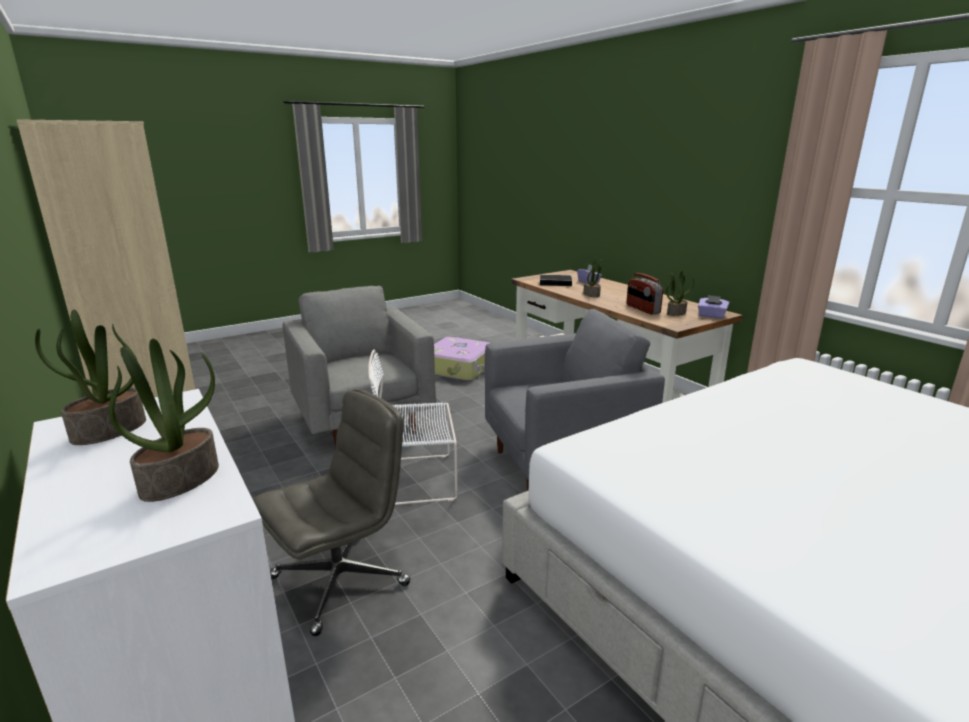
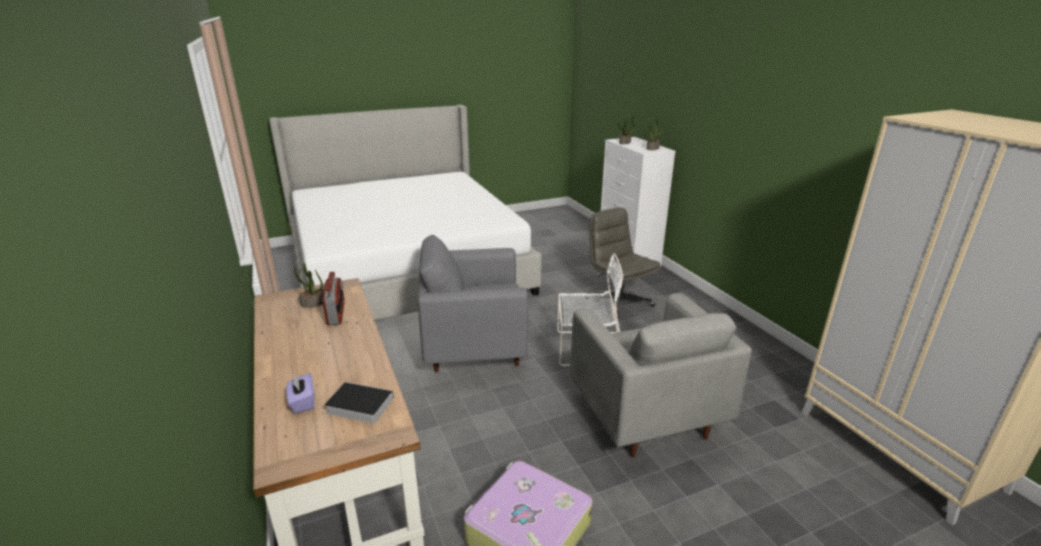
camera: 170 degrees left, 5 degrees up
(341, 579) = (618, 302): grey office chair -> grey office chair turned 90 degrees clockwise
(592, 294) = (350, 355): potted plant -> none
(711, 316) = (288, 295): purple tissue box -> none

